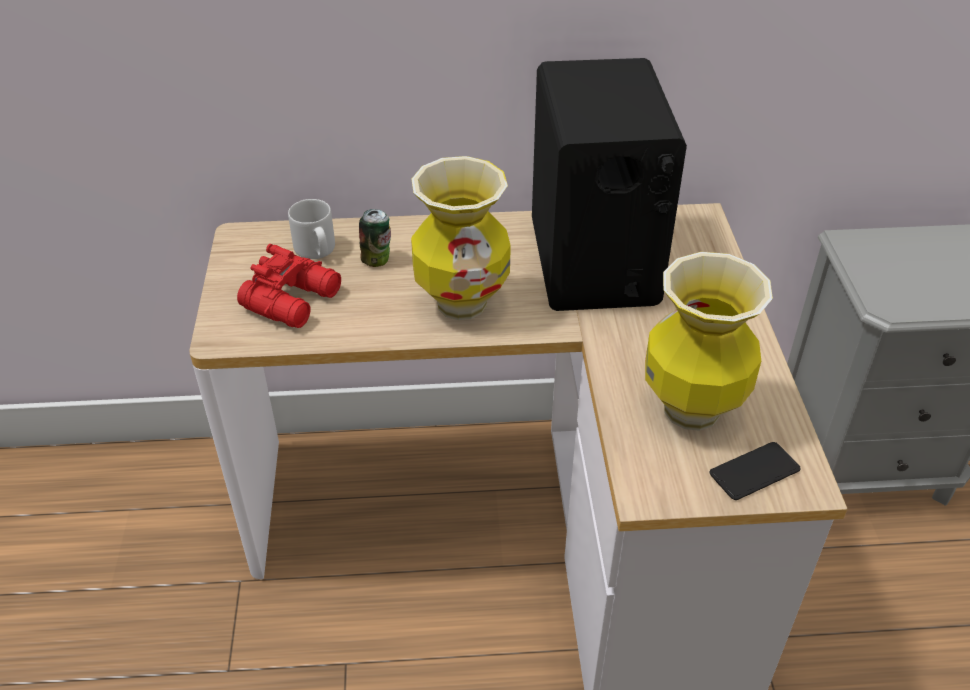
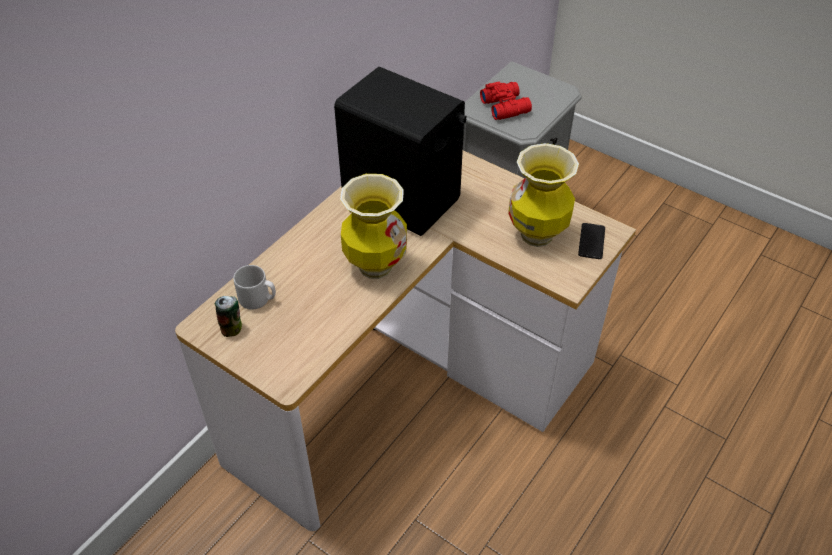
camera: 50 degrees left, 5 degrees up
(295, 300) = (291, 332): red binoculars -> red binoculars (505, 106)
(377, 260) = (298, 278): can -> can (232, 328)

